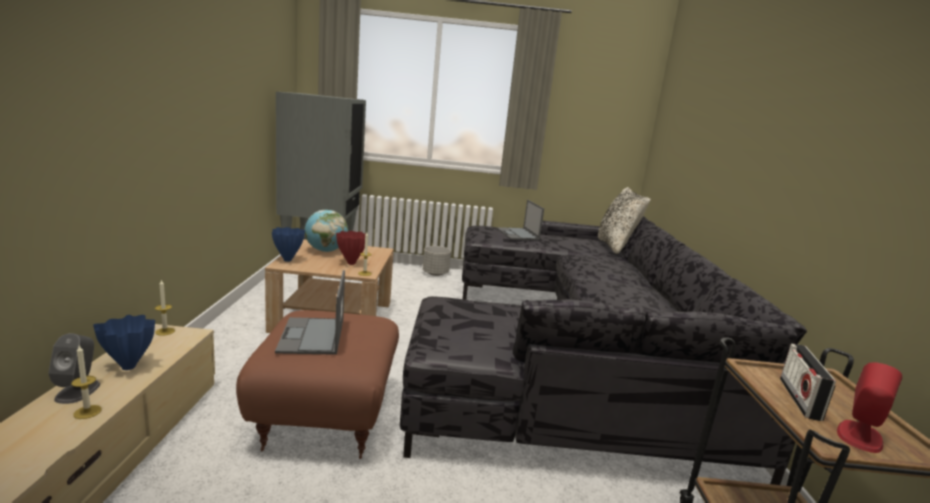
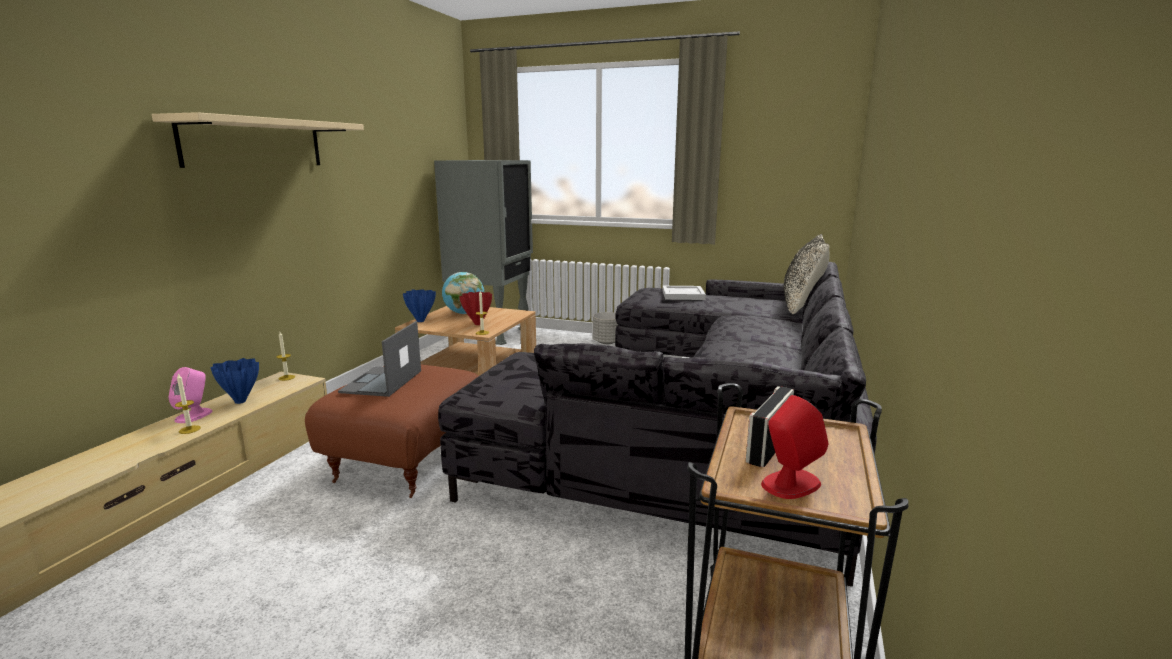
camera: 20 degrees right, 0 degrees up
(78, 391) = (194, 415): grey speaker -> pink speaker
(131, 59) = (254, 143): none -> beige shelf
(518, 234) = (683, 295): laptop -> white tray

